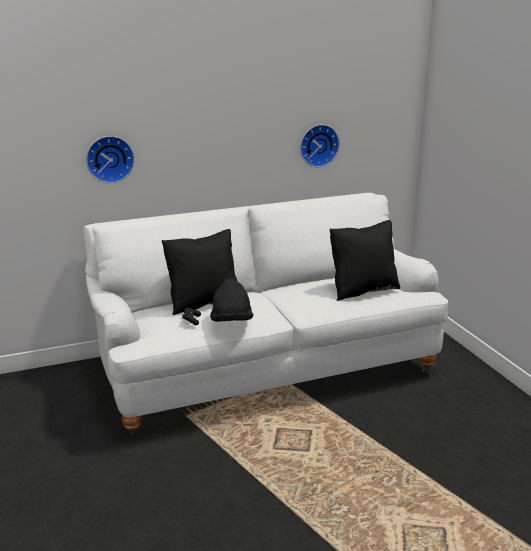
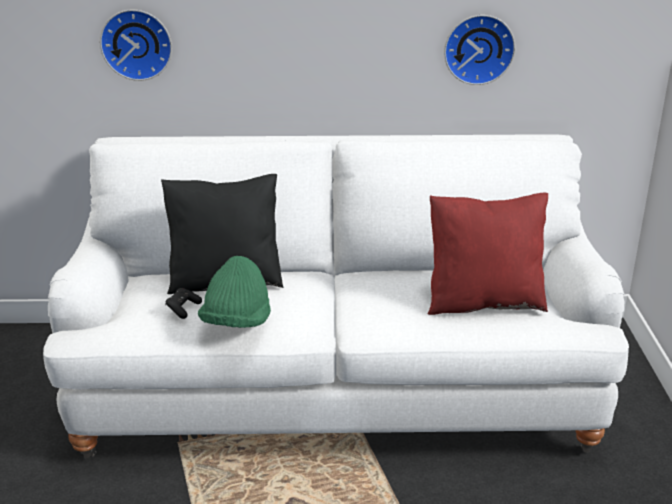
camera: 20 degrees right, 5 degrees up
(231, 322) = (237, 323): black hat -> green hat
(362, 290) = (483, 302): black pillow -> red pillow

